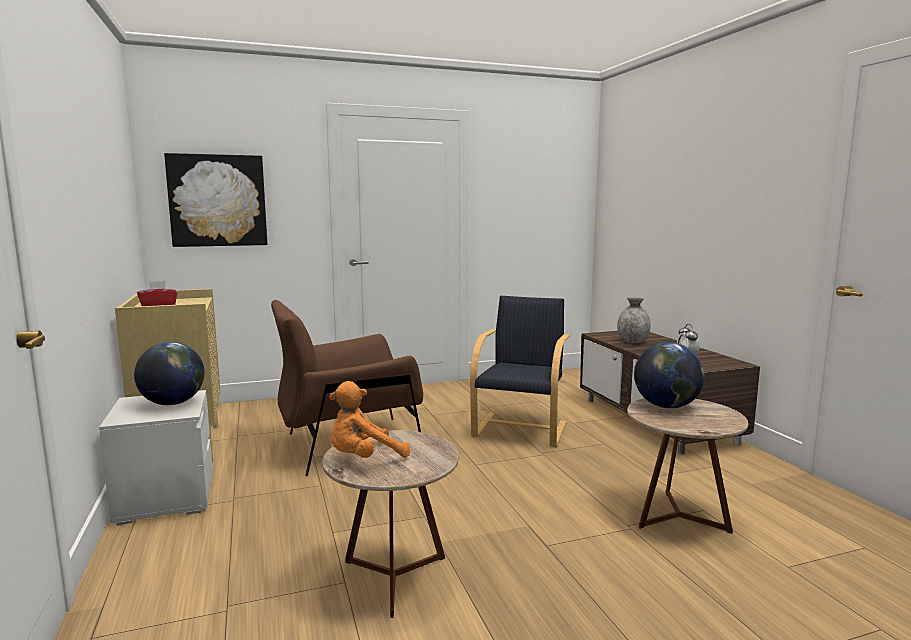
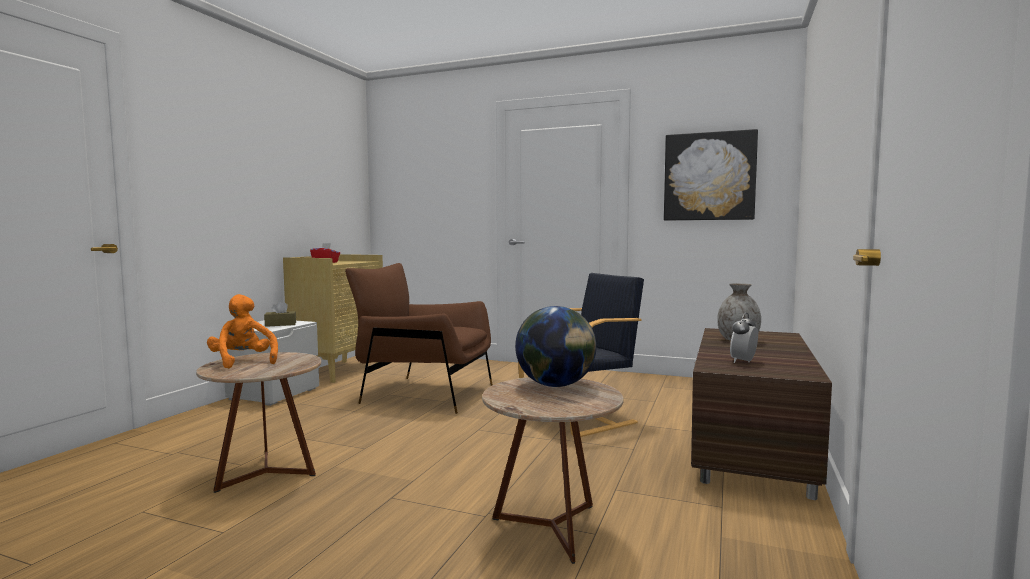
camera: 40 degrees right, 5 degrees down
(173, 403) = (280, 324): globe -> brown tissue box
(218, 200) = (416, 190): picture -> picture (709, 176)
(364, 458) = (243, 362): orange plush toy -> orange plush toy turned 45 degrees clockwise

